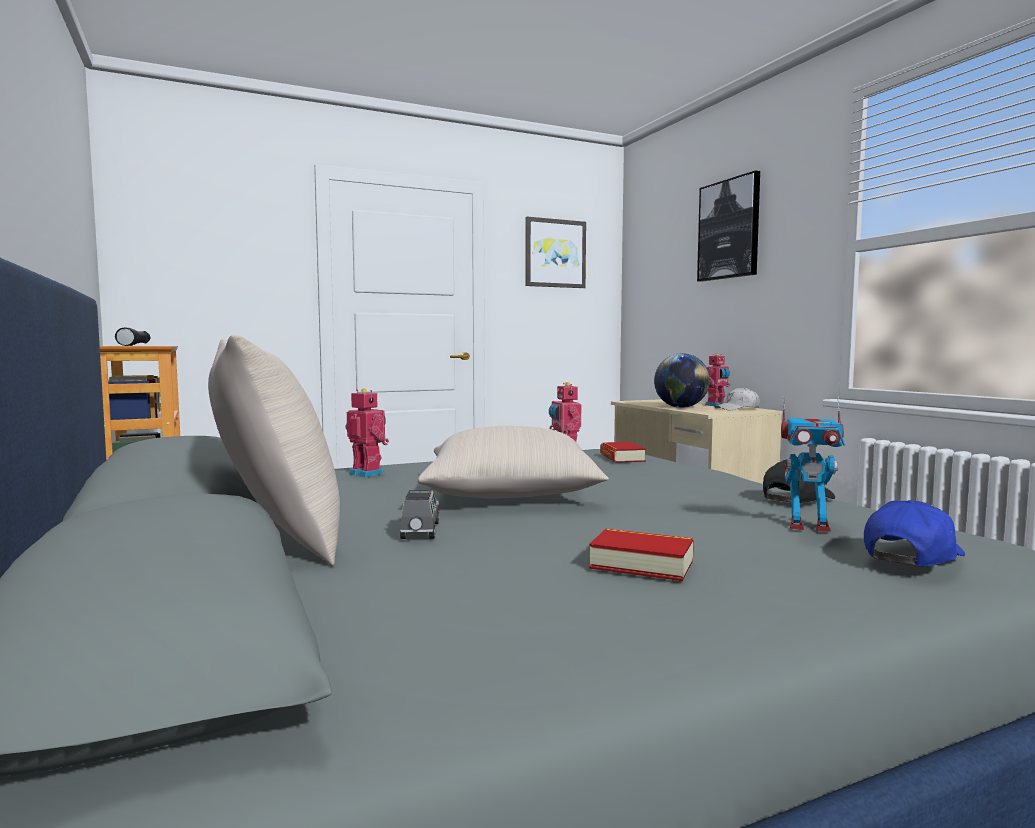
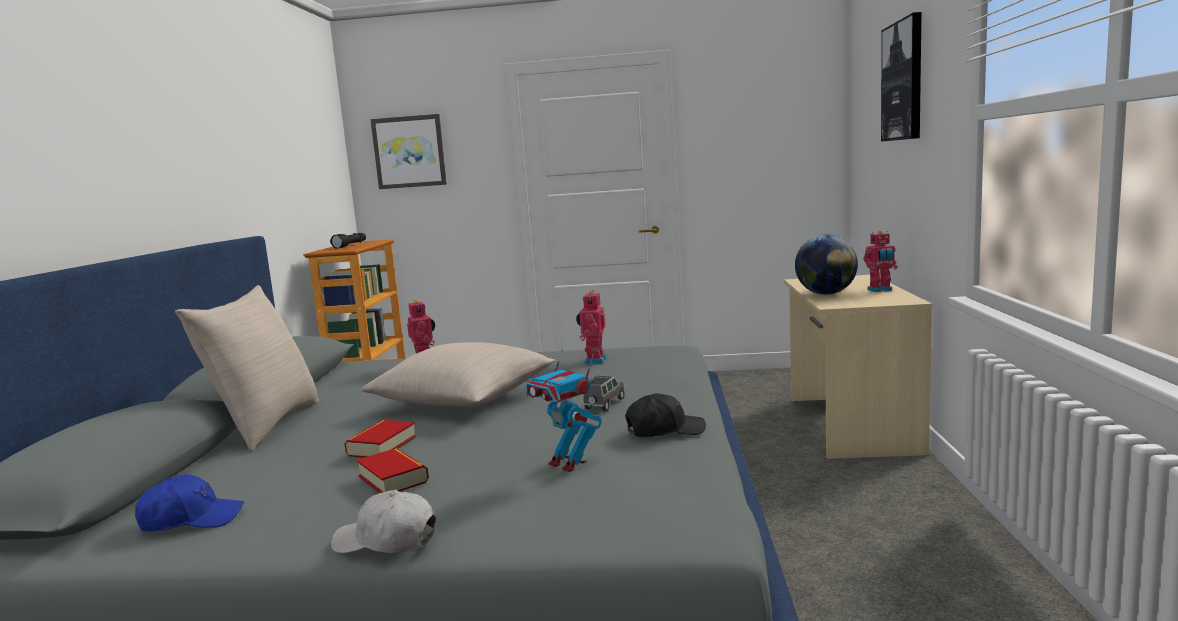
camera: 30 degrees right, 5 degrees up
(420, 531) = (342, 429): grey toy car -> grey toy car (604, 404)
(555, 253) = (756, 112): picture -> picture (409, 152)
(622, 458) = (645, 362): book -> book (382, 446)
(737, 409) = (885, 298): white cap -> white cap (386, 541)
(912, 555) = (569, 504): blue cap -> blue cap (191, 519)

